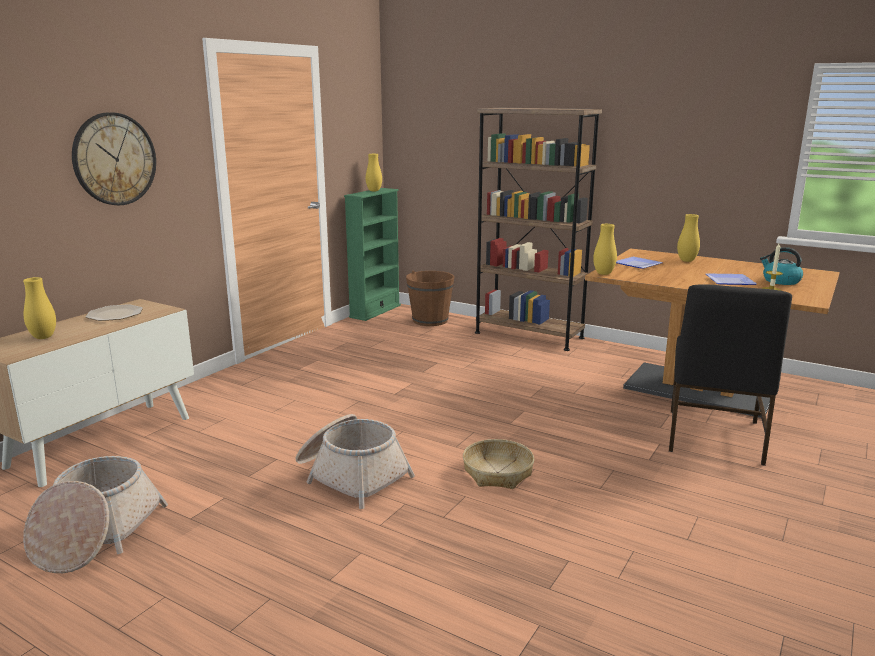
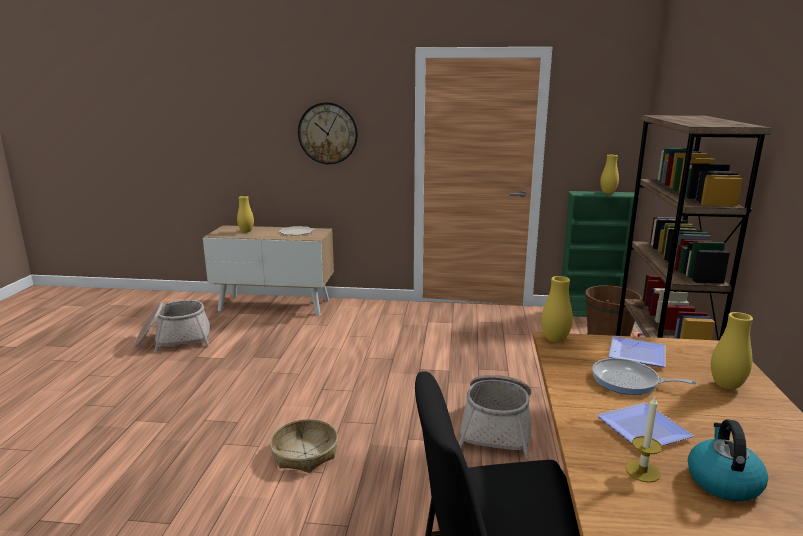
camera: 65 degrees right, 0 degrees up
(351, 475) = (269, 390): basket -> basket (497, 427)
(673, 273) = (629, 381): none -> frying pan

